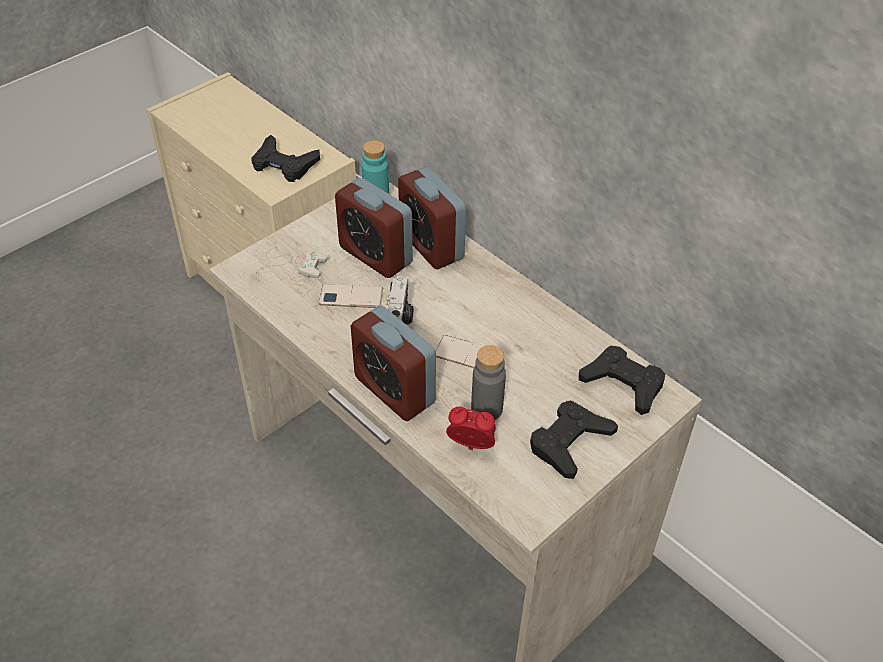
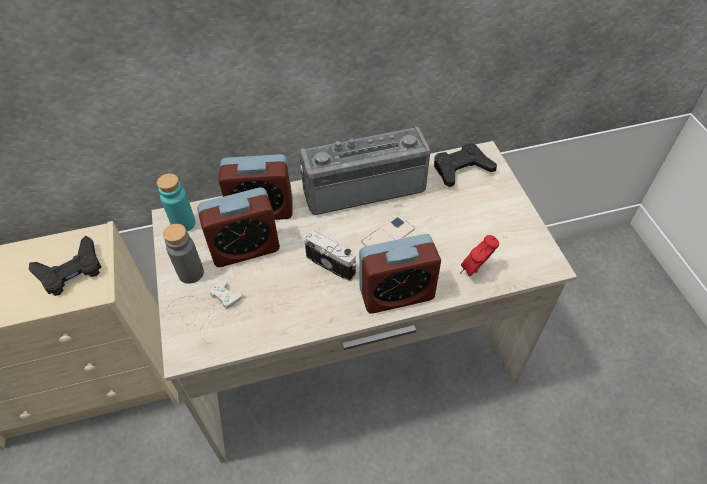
camera: 60 degrees left, 5 degrees up
(351, 296) = (279, 283): phone -> none
(486, 409) = (445, 247): grey bottle -> grey bottle (191, 273)
(523, 308) = (363, 187): none -> radio
(569, 443) = (497, 217): black game controller -> none

